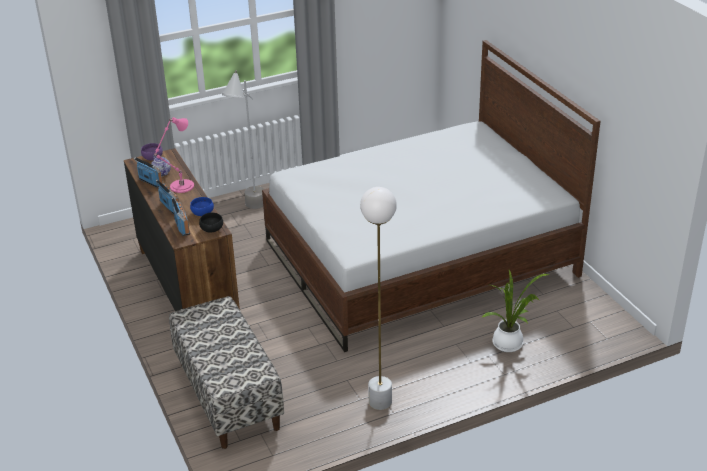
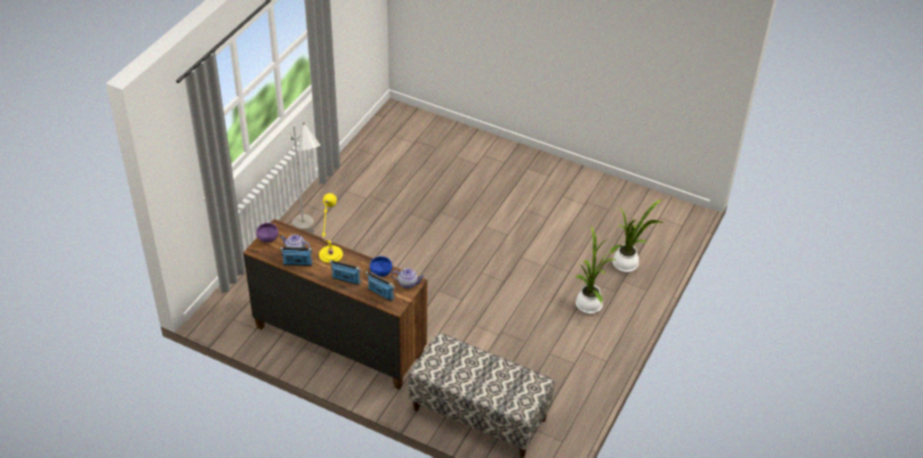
camera: 40 degrees left, 10 degrees up
(180, 187) = (330, 256): pink table lamp -> yellow table lamp
(212, 230) = (408, 283): black bowl -> teapot
(380, 402) = (589, 357): white floor lamp -> none
(420, 258) = (493, 221): bed -> none
(433, 358) = (588, 303): none -> potted plant

